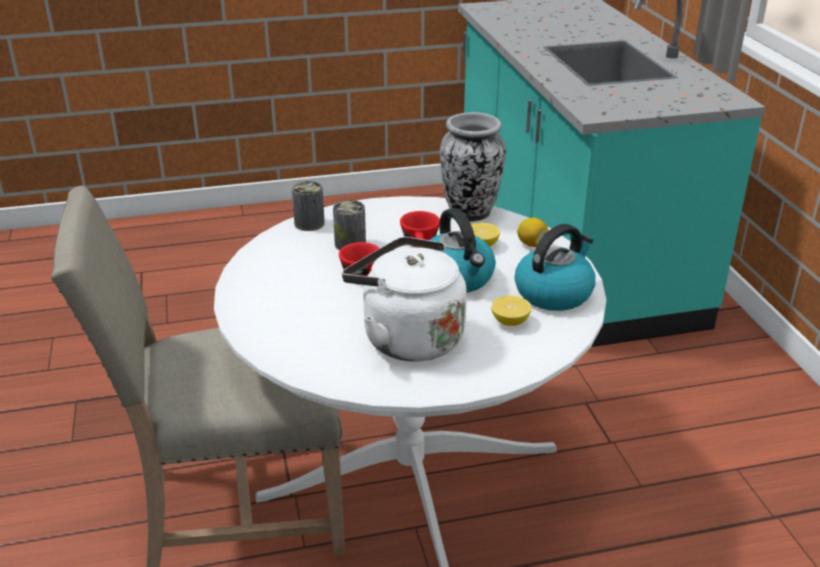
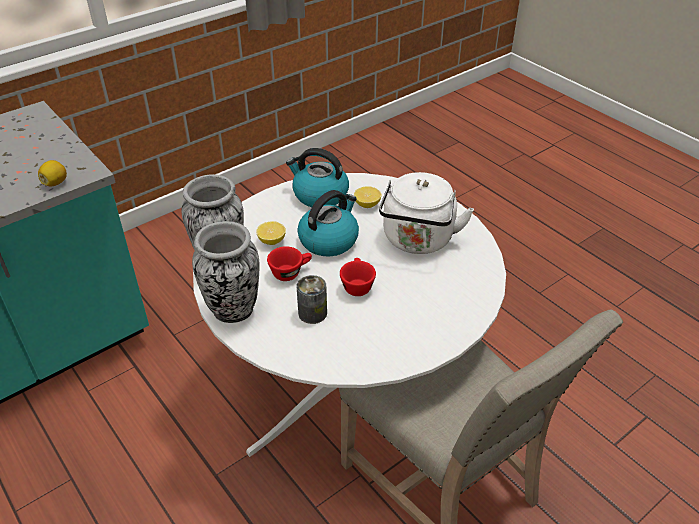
camera: 115 degrees left, 10 degrees up
(309, 223) = (290, 355): can -> none
(390, 209) = (233, 311): none -> vase
(531, 244) = (256, 218): lemon -> lemon (55, 183)

